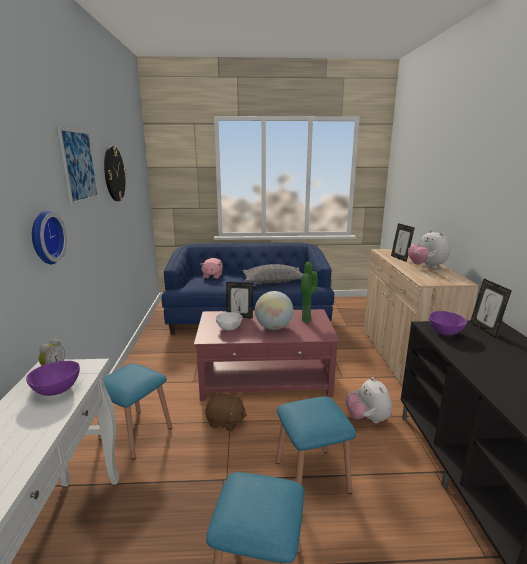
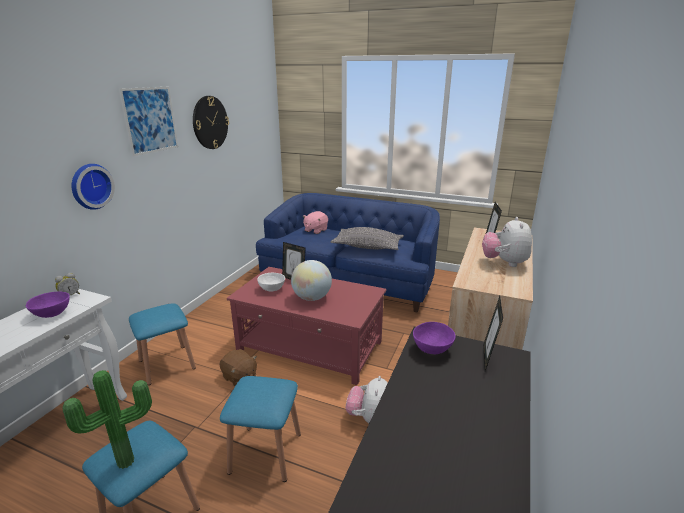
camera: 25 degrees right, 5 degrees up
(307, 320) = (353, 298): potted plant -> potted plant (127, 463)

